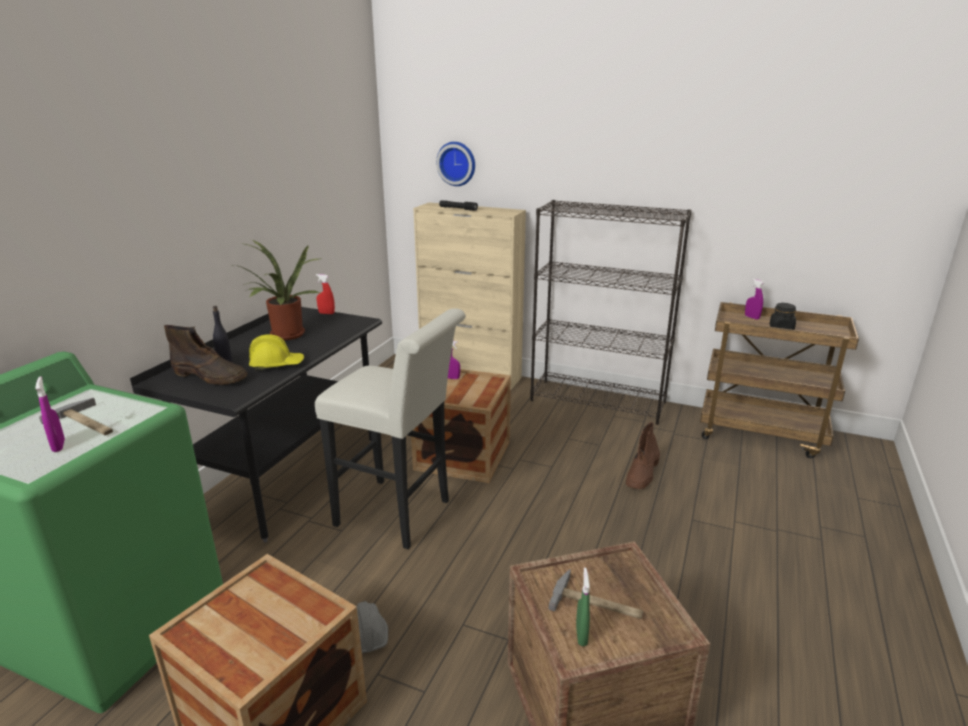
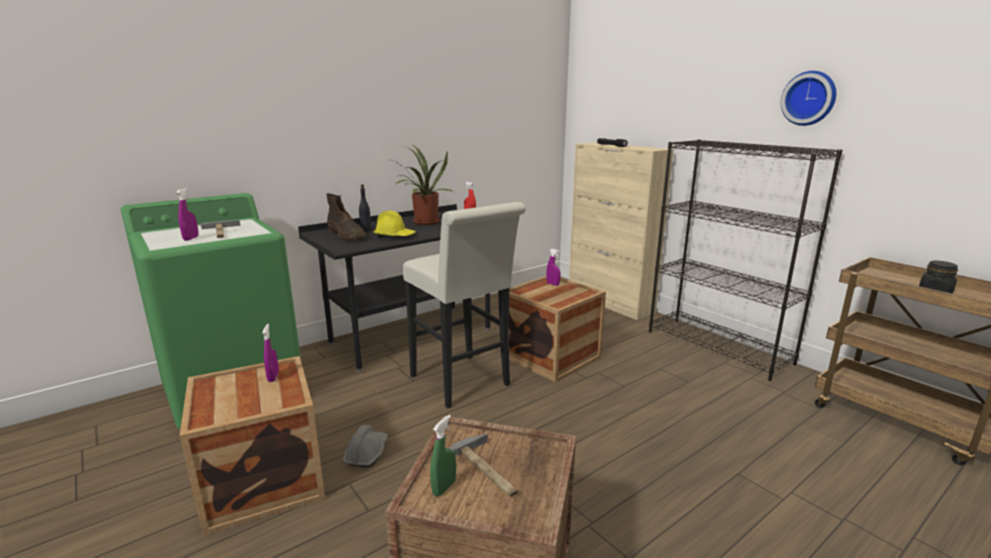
camera: 30 degrees right, 5 degrees down
(457, 163) = (621, 107): wall clock -> wall clock (809, 98)
(642, 474) = (714, 417): brown boot -> none
(752, 317) = (904, 278): purple spray bottle -> purple spray bottle (273, 377)

